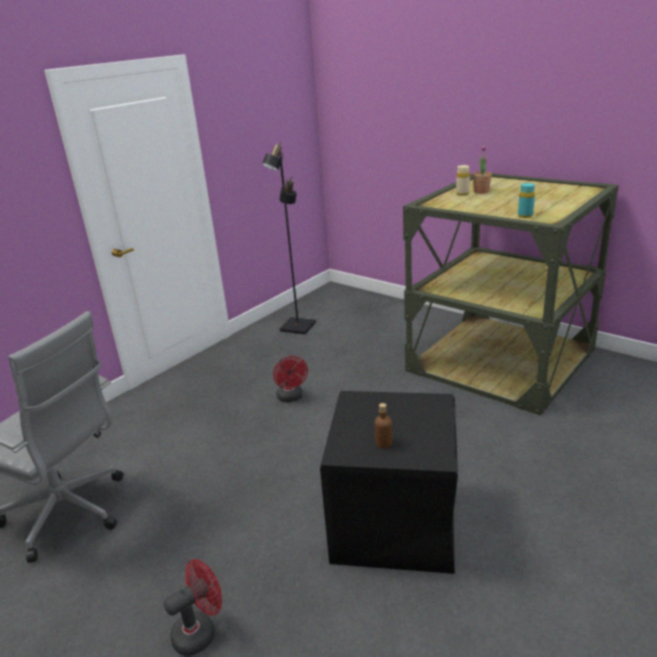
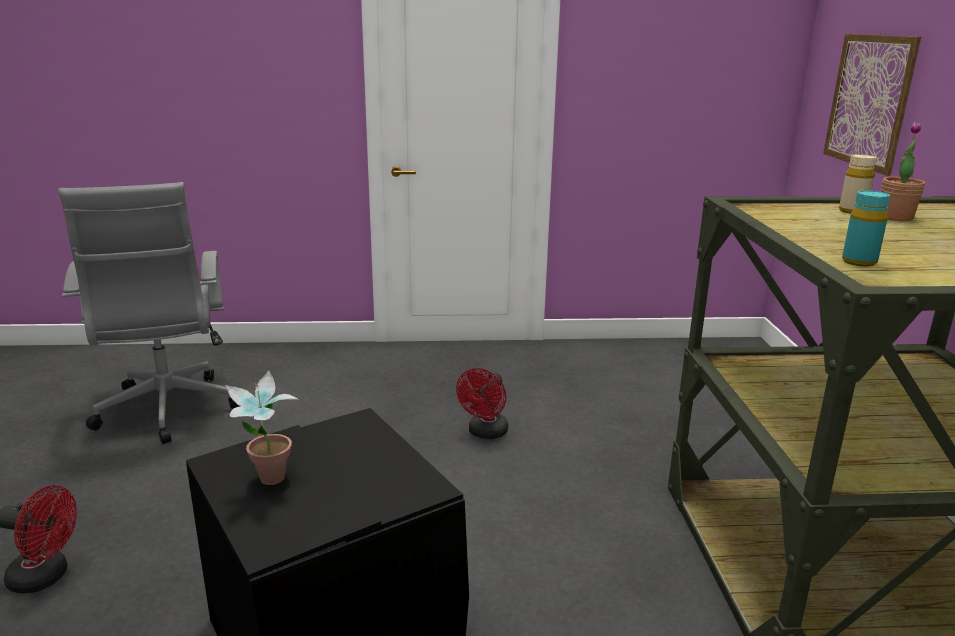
camera: 45 degrees right, 5 degrees down
(298, 326) = (628, 366): black floor lamp -> none
(381, 130) = (869, 99): none -> picture
(383, 443) = (268, 483): brown bottle -> potted plant

